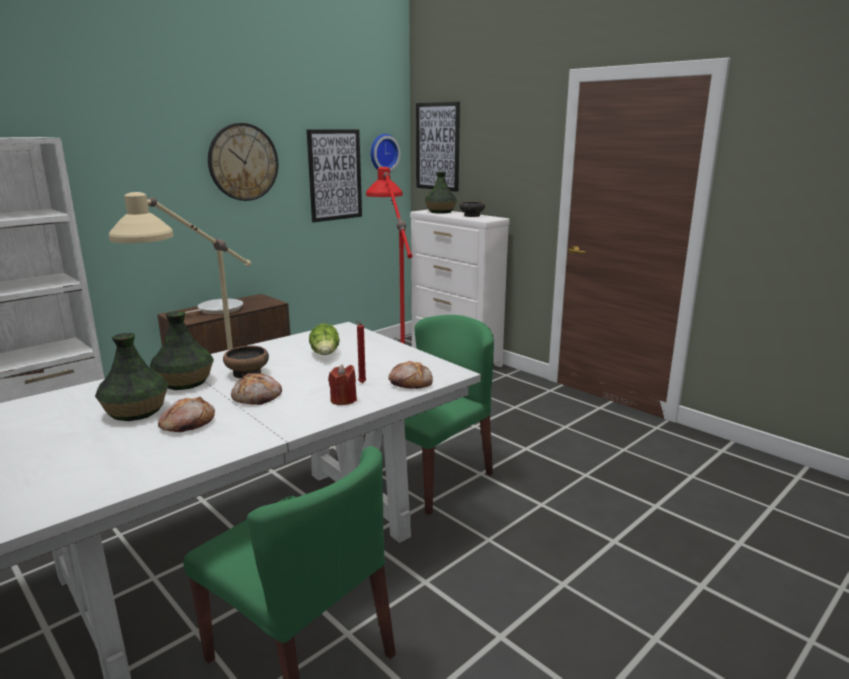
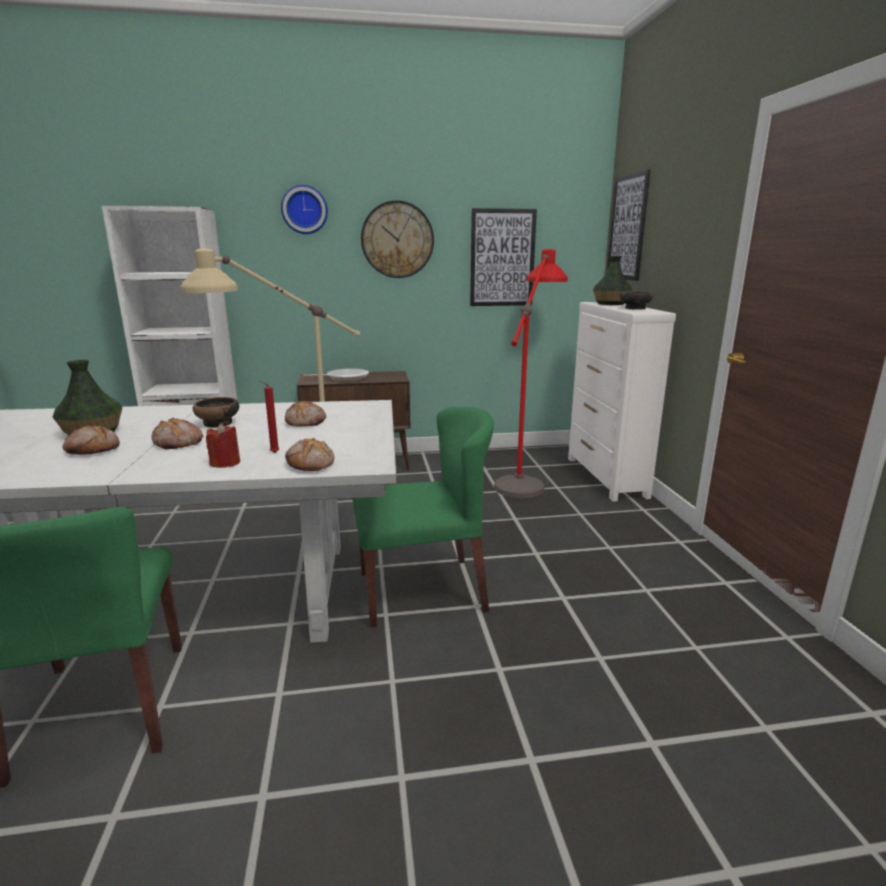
camera: 35 degrees right, 0 degrees up
(185, 382) = (168, 419): vase -> none
(325, 354) = (306, 422): lettuce -> bread
(383, 153) = (567, 236): wall clock -> wall clock (304, 210)

